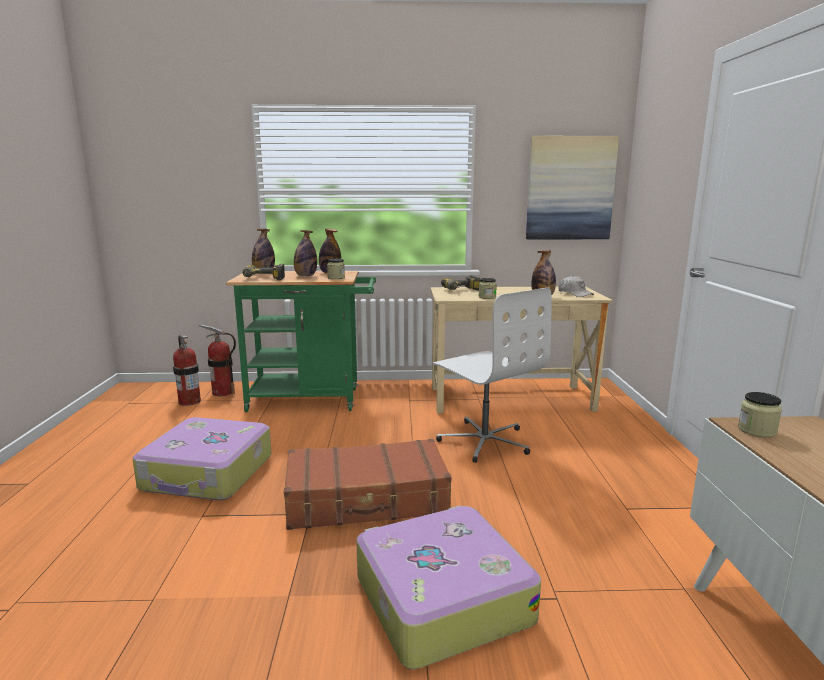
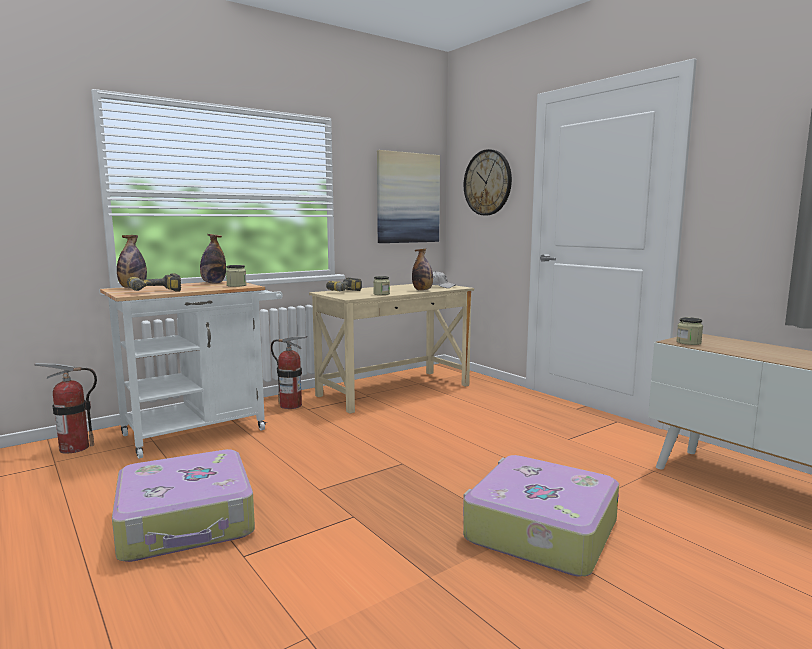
camera: 35 degrees left, 5 degrees down
(189, 401) = (39, 466): fire extinguisher -> fire extinguisher (291, 405)
(305, 276) = (195, 286): bottle -> none
(312, 399) = (203, 430): green cart -> white cart
(367, 500) = (388, 490): brown suitcase -> none
(484, 441) = (418, 423): white office chair -> none
(660, 170) = (487, 182): none -> wall clock

